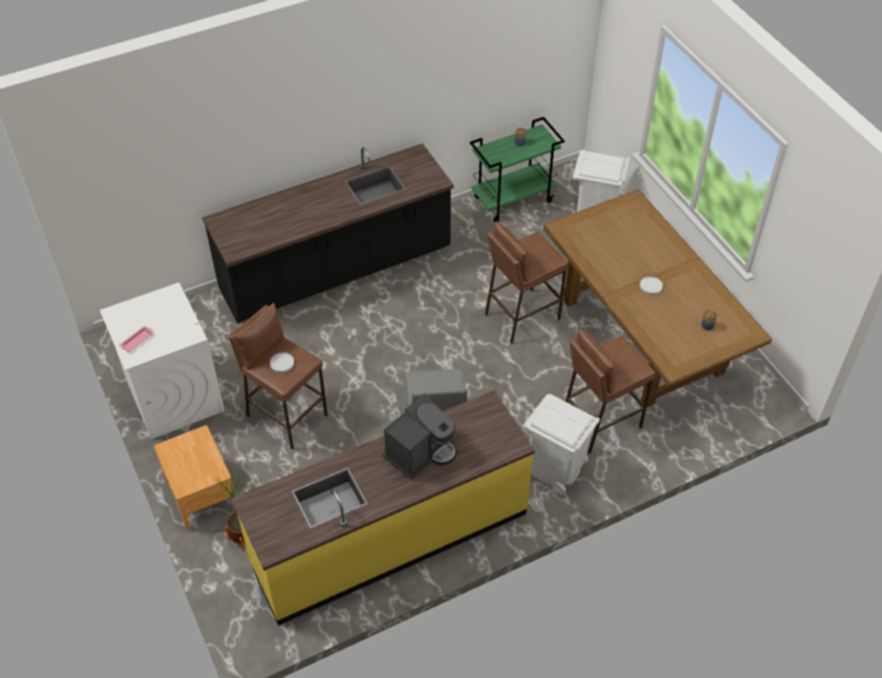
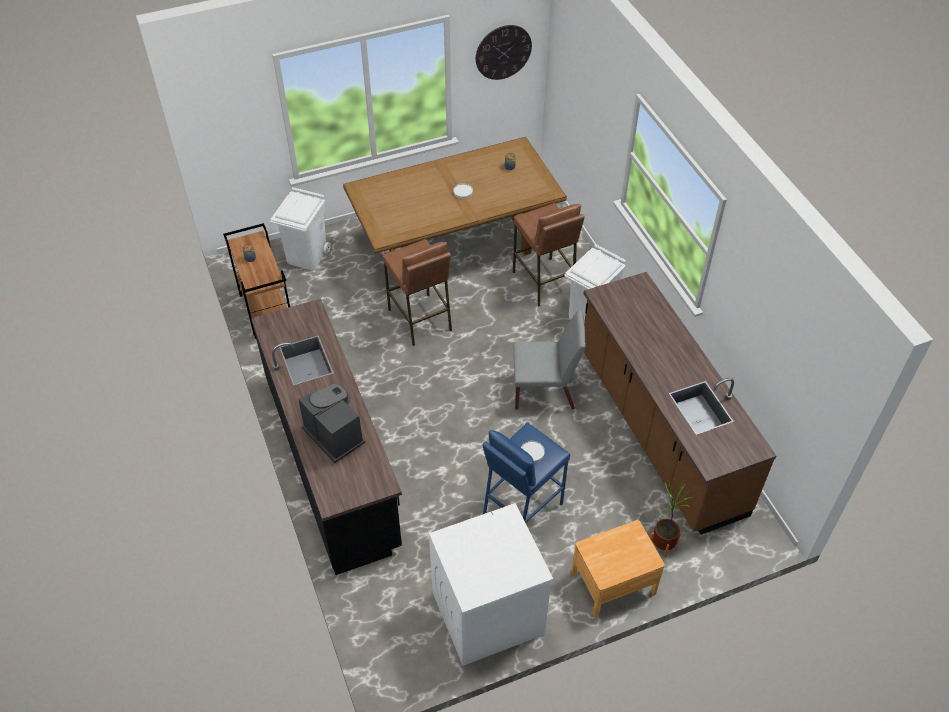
camera: 85 degrees left, 0 degrees up
(137, 340) = (512, 568): pink tray -> none
(286, 415) = (521, 508): brown stool -> blue stool
(389, 537) = (659, 431): yellow counter -> brown counter
(420, 452) = (650, 342): coffee machine -> coffee machine (334, 435)
(513, 199) = (266, 310): green cart -> brown cart
(815, 240) = (503, 52): none -> wall clock

